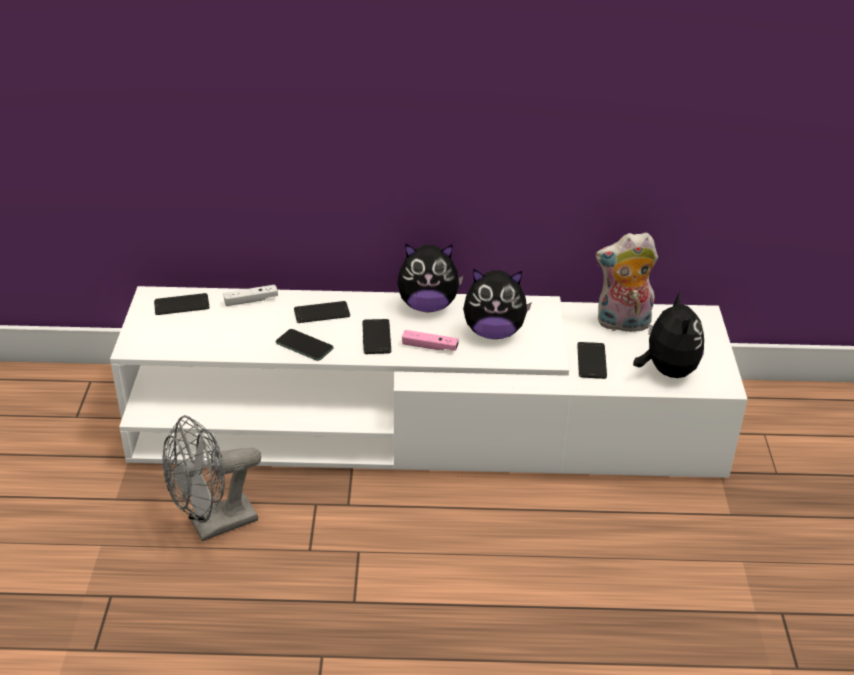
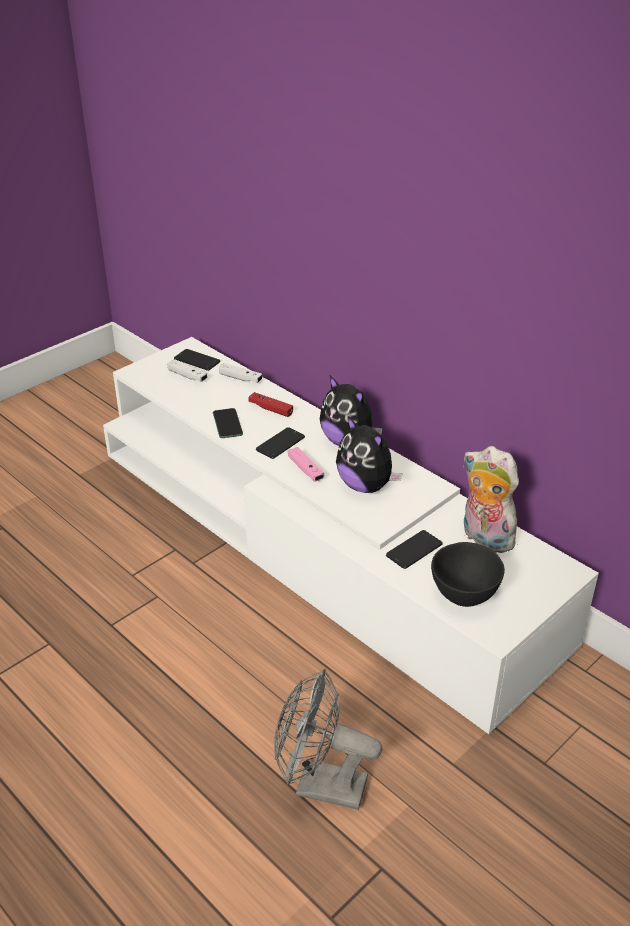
camera: 45 degrees right, 0 degrees up
(196, 323) = (187, 376): none -> white game controller
(214, 525) = (104, 523): grey fan -> grey fan (320, 786)
(322, 313) = (270, 409): phone -> red game controller
(666, 370) = (464, 594): plush toy -> black bowl

